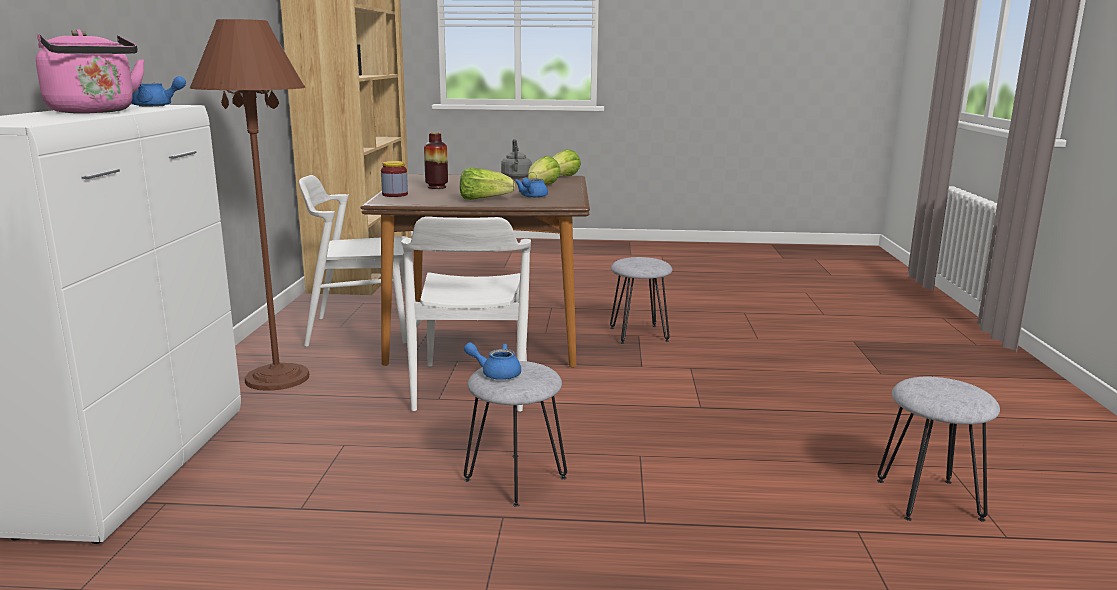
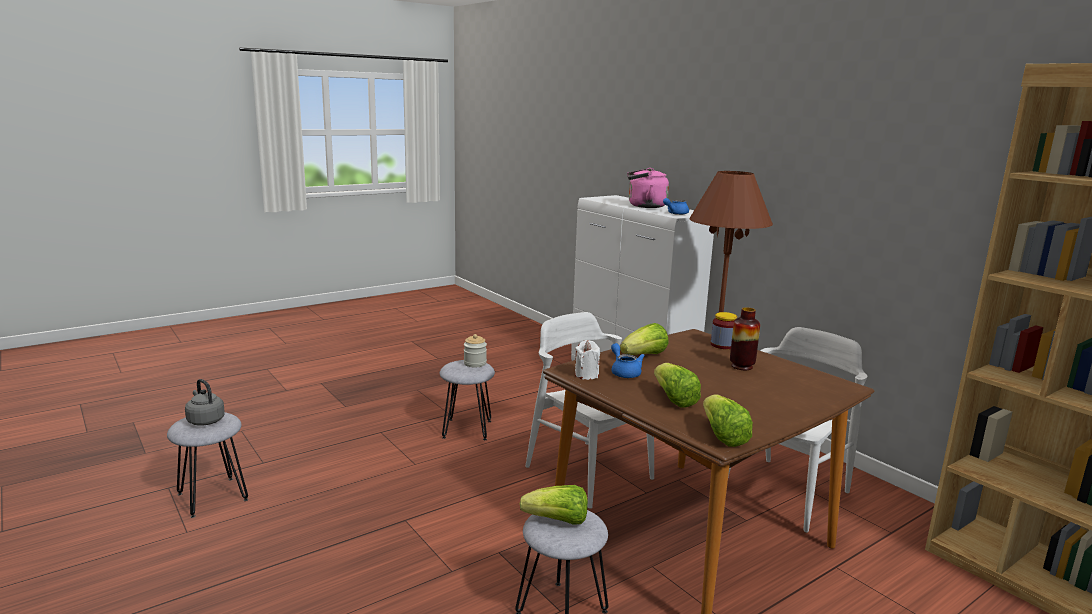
camera: 140 degrees right, 0 degrees up
(496, 373) = (475, 363): blue teapot -> jar
(516, 178) = (757, 415): grey kettle -> grey kettle (205, 420)
(565, 200) = (586, 375): none -> white candle
(645, 262) = (557, 521): none -> lettuce

